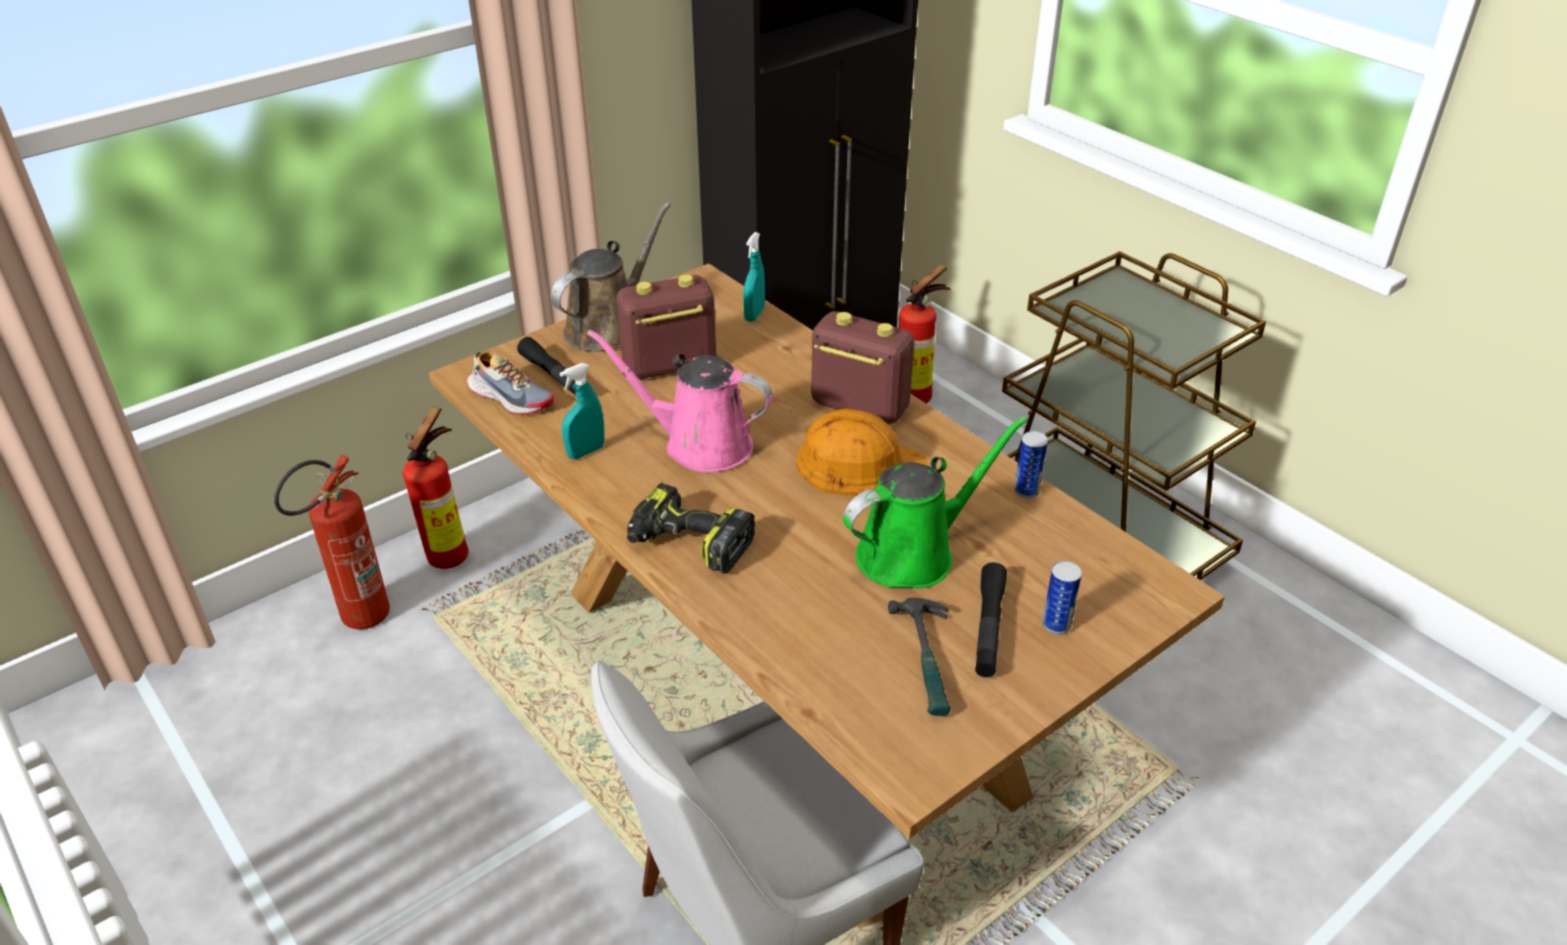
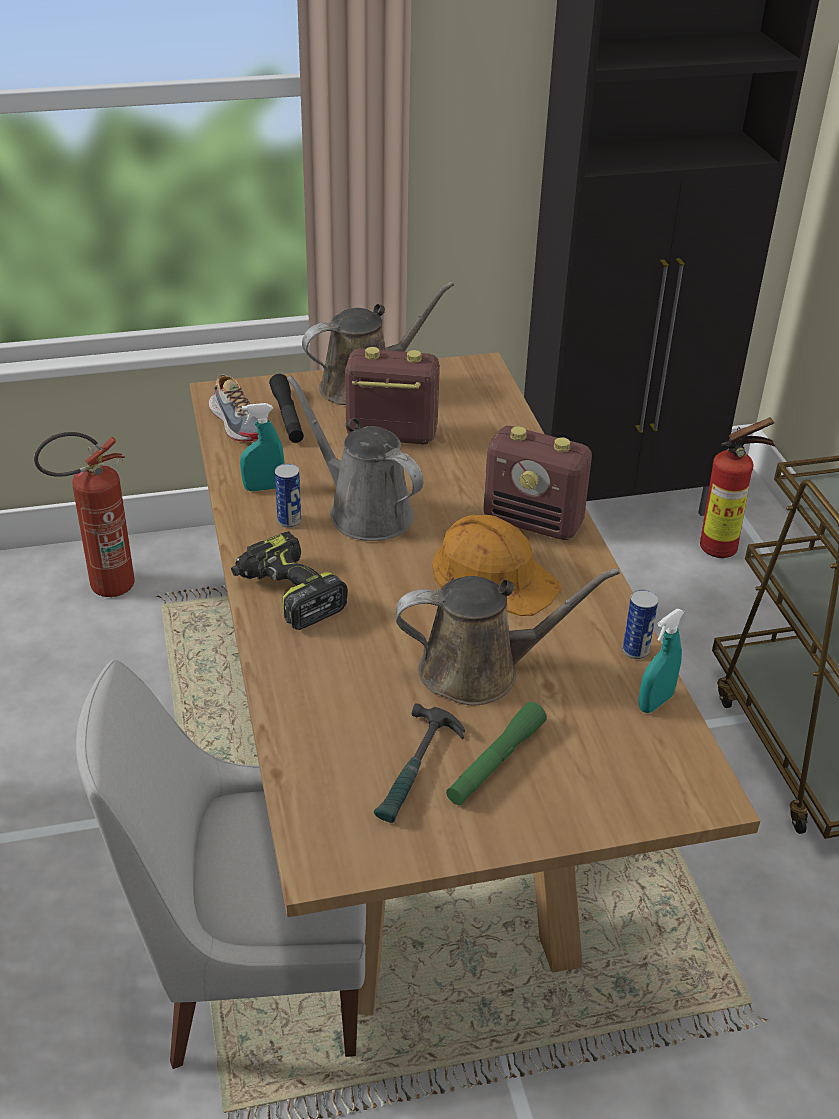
camera: 25 degrees right, 0 degrees up
(453, 553) = (210, 558): fire extinguisher -> none
(699, 444) = (364, 511): pink watering can -> grey watering can
(754, 314) = (503, 410): turquoise spray bottle -> turquoise spray bottle (655, 702)
(858, 407) = (534, 522): radio -> radio turned 150 degrees clockwise
(913, 553) = (479, 670): green watering can -> brown watering can
(988, 628) = (495, 762): black flashlight -> green flashlight
(1056, 625) = (563, 784): can -> can (289, 521)

